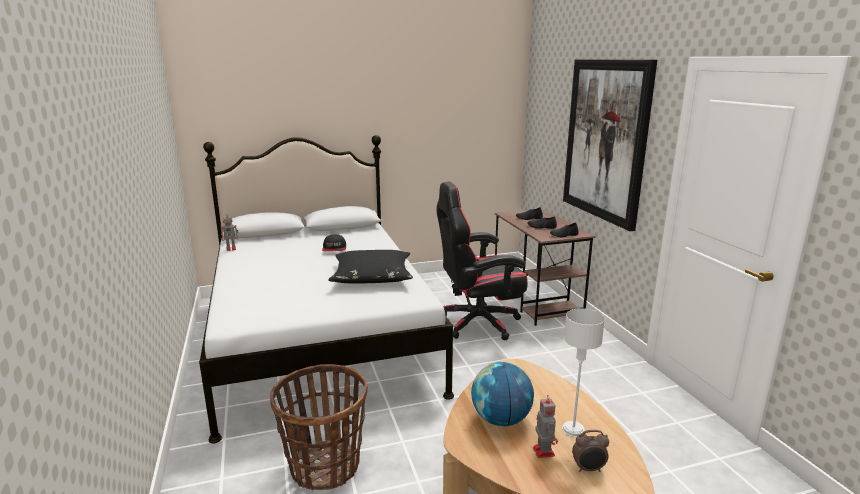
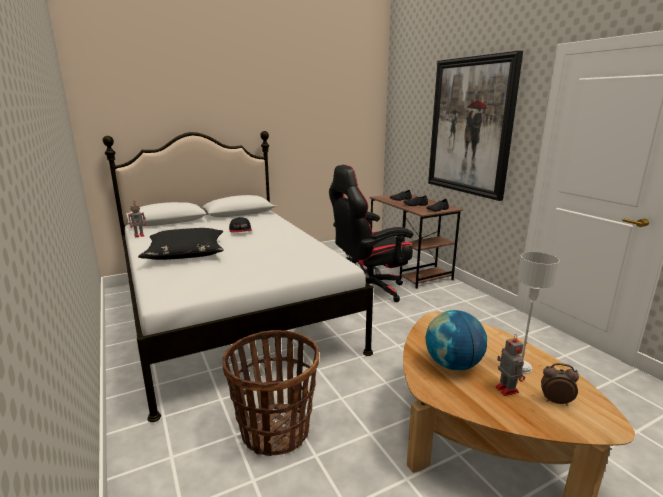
camera: 10 degrees left, 0 degrees up
(372, 276) = (287, 250): black pillow -> black pillow (186, 253)
(588, 469) = (555, 401): alarm clock -> alarm clock turned 150 degrees counterclockwise

